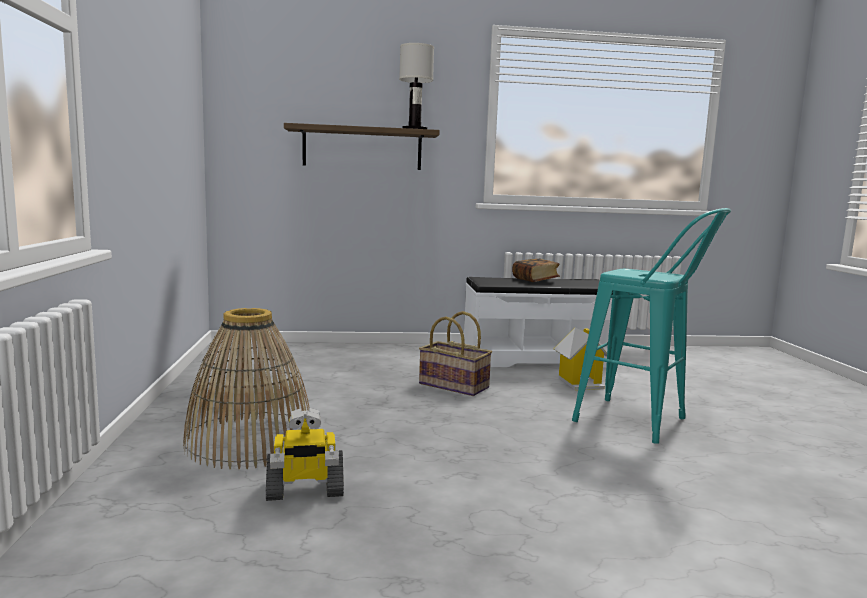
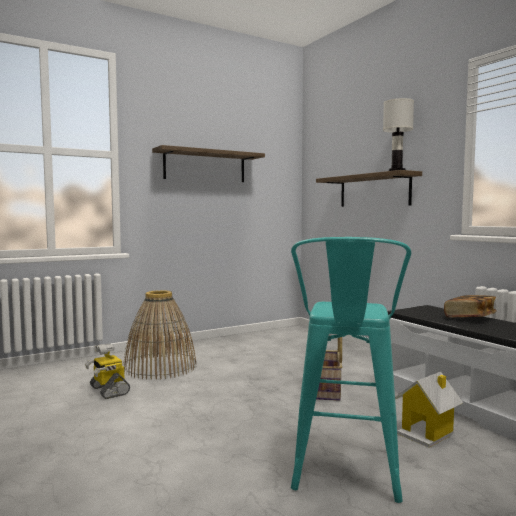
camera: 65 degrees right, 5 degrees down
(148, 77) = (205, 166): none -> shelf

